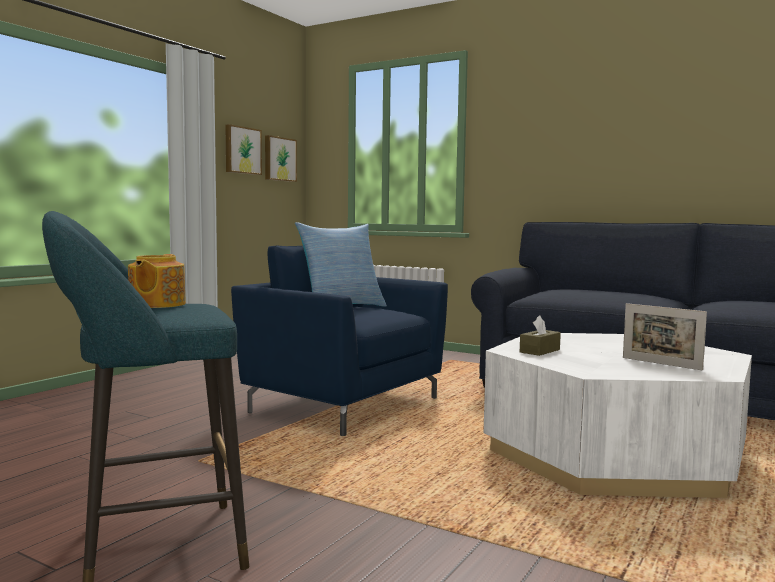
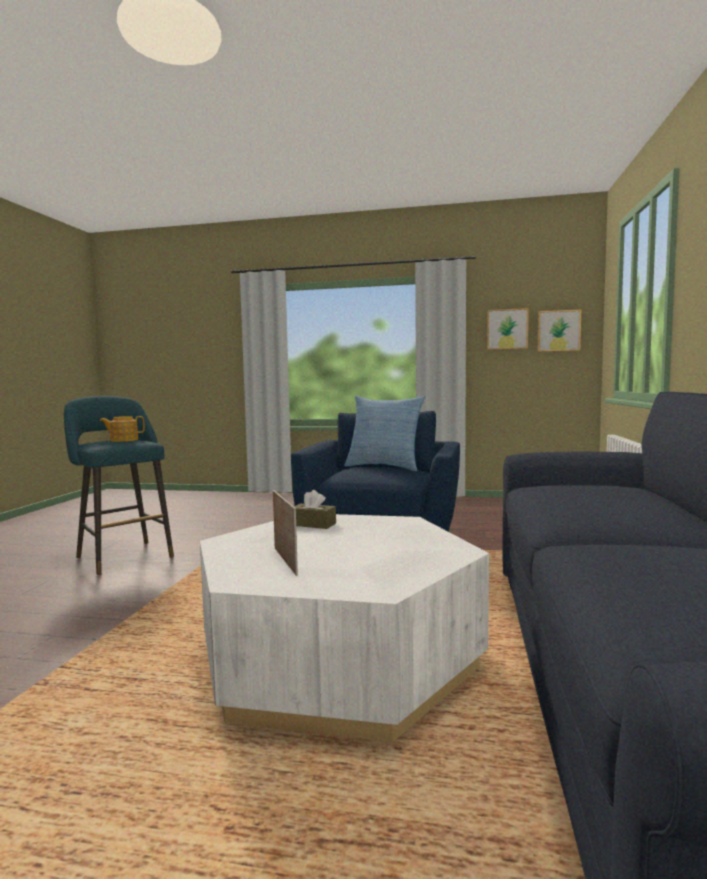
camera: 70 degrees right, 0 degrees up
(661, 363) = (285, 561): picture frame -> picture frame turned 135 degrees clockwise

